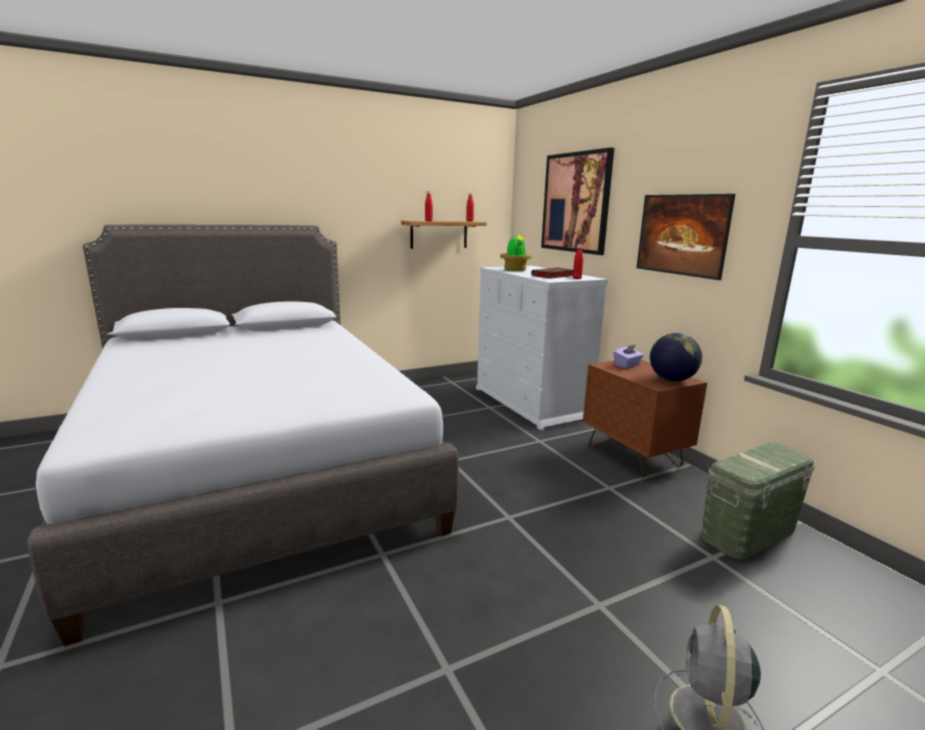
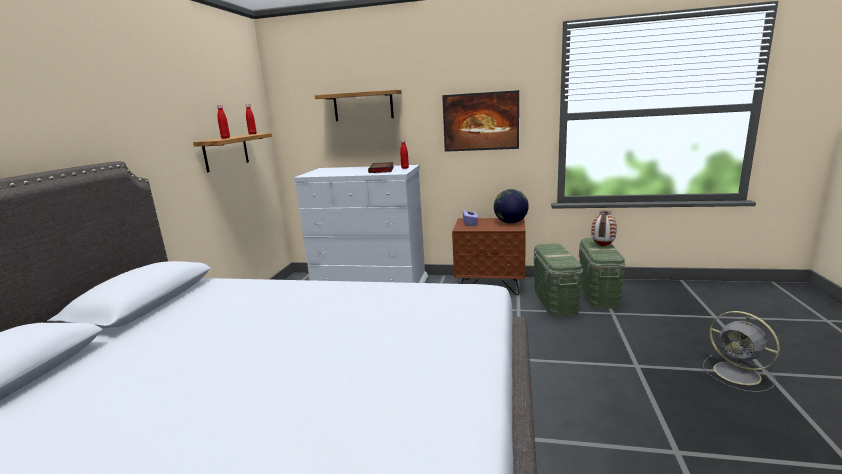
camera: 50 degrees left, 0 degrees up
(515, 270) = (334, 173): potted plant -> none
(575, 202) = (363, 106): picture -> shelf
(669, 506) = (555, 301): none -> green storage box
(768, 460) = (602, 246): none -> vase

